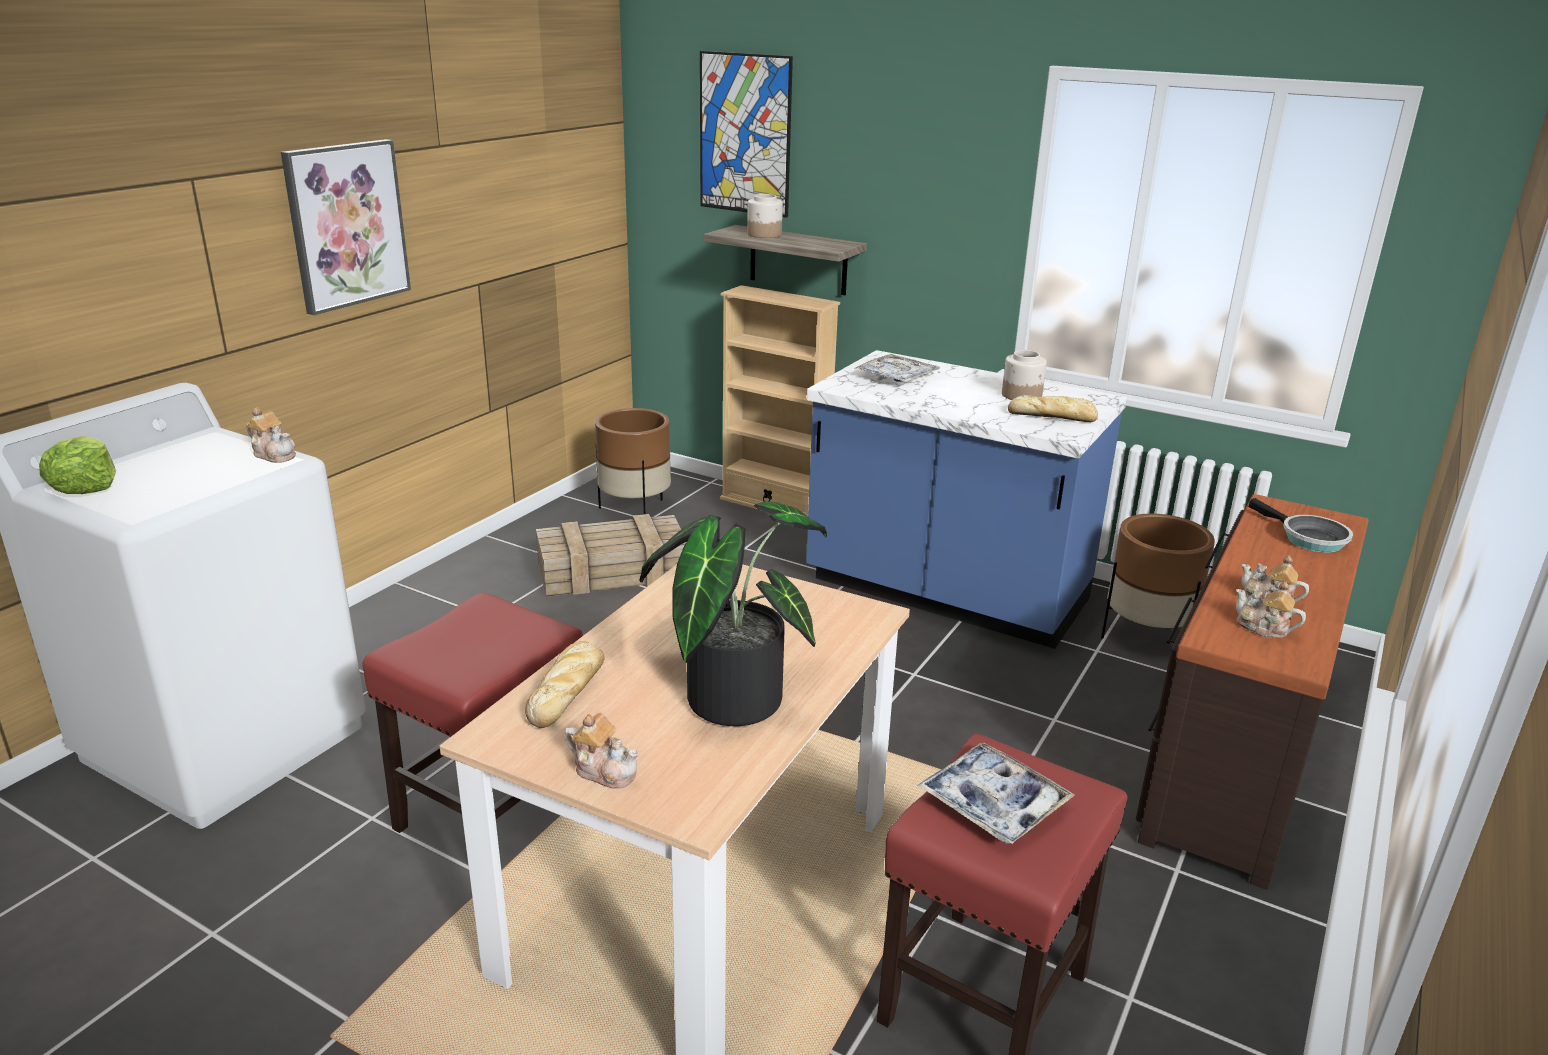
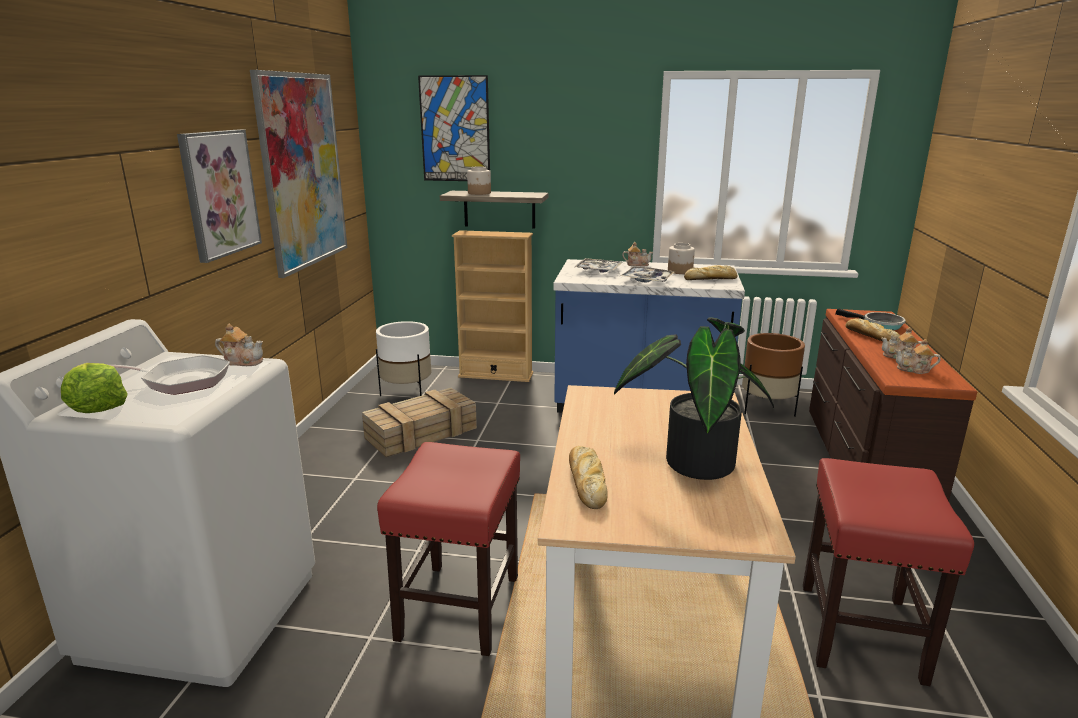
camera: 20 degrees left, 5 degrees down
(189, 470) = (180, 381): none -> frying pan
(501, 190) = (303, 171): none -> picture
(604, 771) = (671, 525): teapot -> teapot (637, 264)
(635, 511) = (407, 394): brown planter -> white planter
(993, 803) = (878, 493): tray -> tray (647, 280)
(1264, 556) = (870, 336): none -> bread

